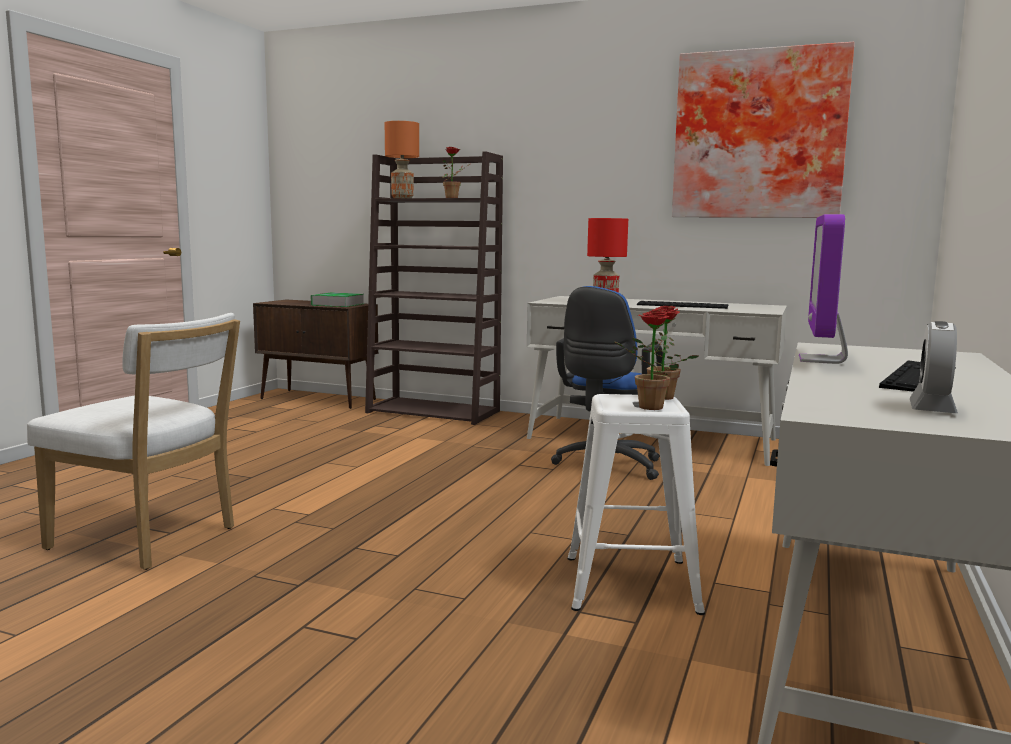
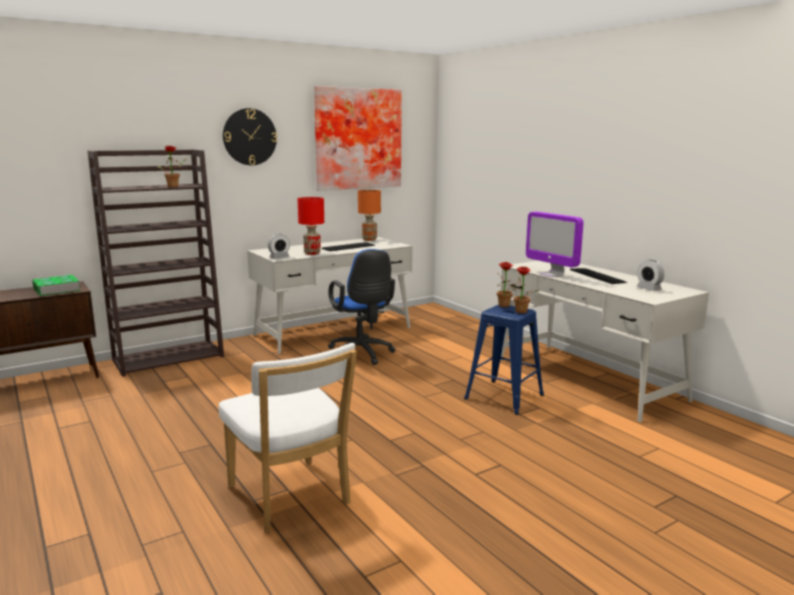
camera: 55 degrees left, 5 degrees up
(149, 539) = (291, 498): white chair -> white chair turned 90 degrees clockwise
(402, 198) = (119, 188): orange table lamp -> orange table lamp (369, 239)
(551, 301) = (279, 257): none -> alarm clock
(578, 138) = (249, 137): none -> wall clock
(629, 583) = (503, 396): white stool -> blue stool

